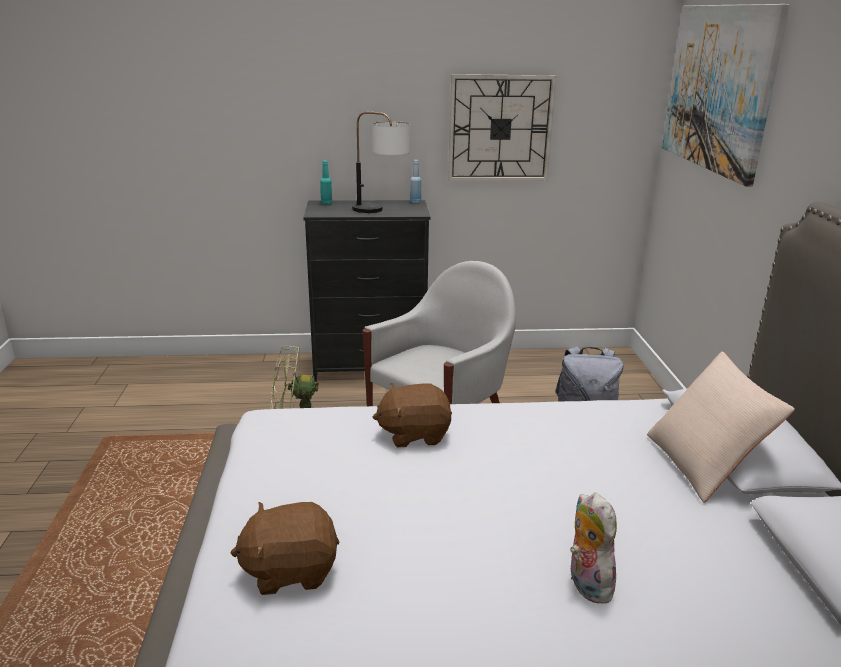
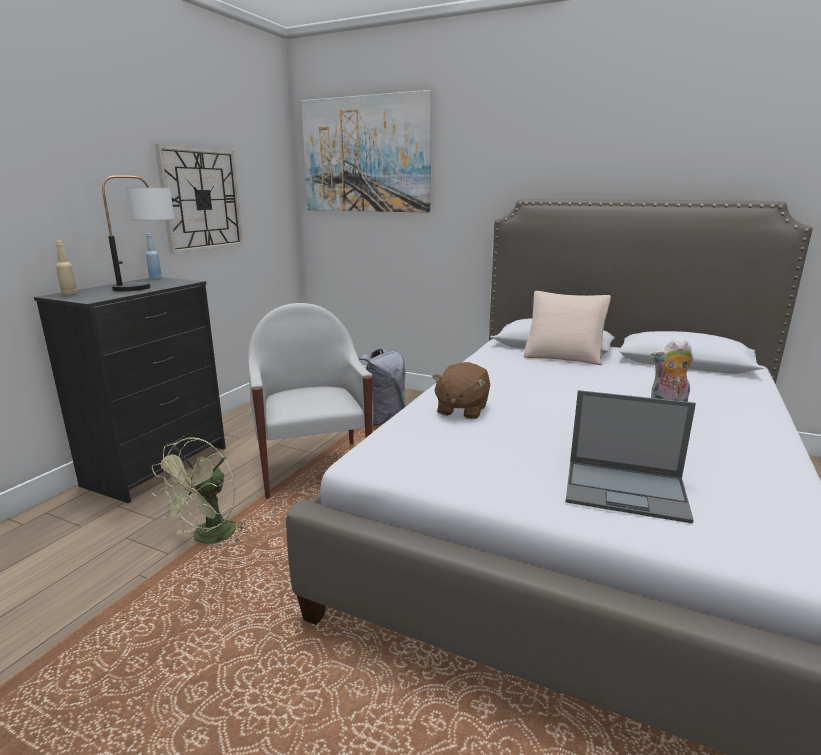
camera: 60 degrees left, 5 degrees down
(290, 570) = (627, 490): brown plush toy -> laptop
(326, 204) = (69, 294): turquoise bottle -> beige bottle

